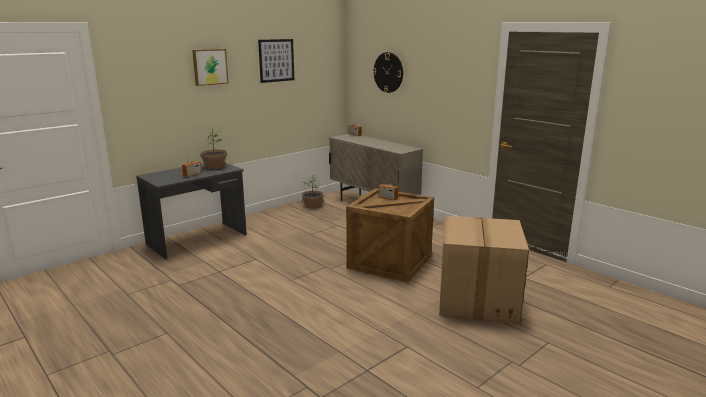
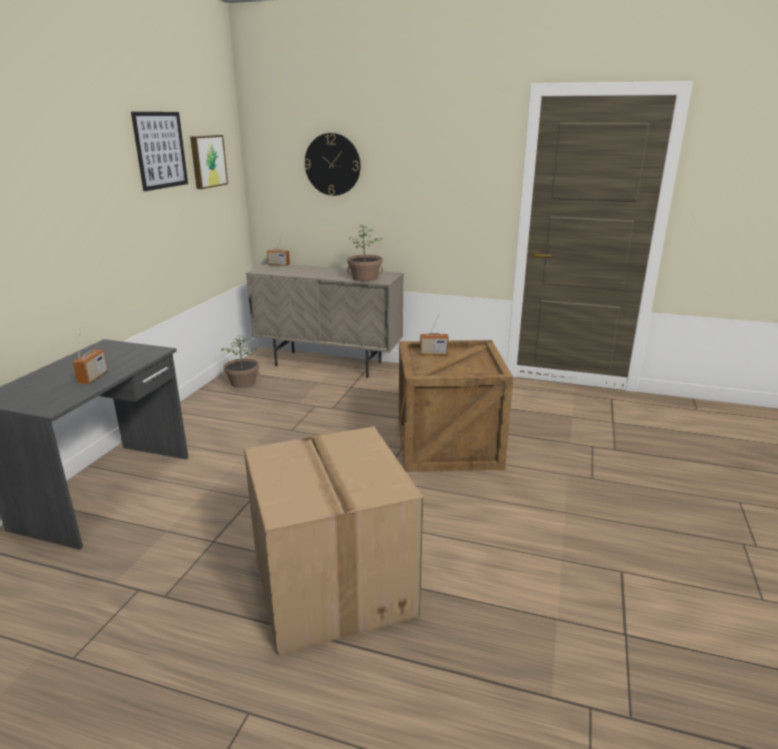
camera: 30 degrees left, 5 degrees up
(209, 67) = (62, 164): picture -> picture (207, 161)
(214, 167) = (115, 353): potted plant -> potted plant (365, 278)
(476, 299) = (605, 468): cardboard box -> cardboard box (330, 584)

